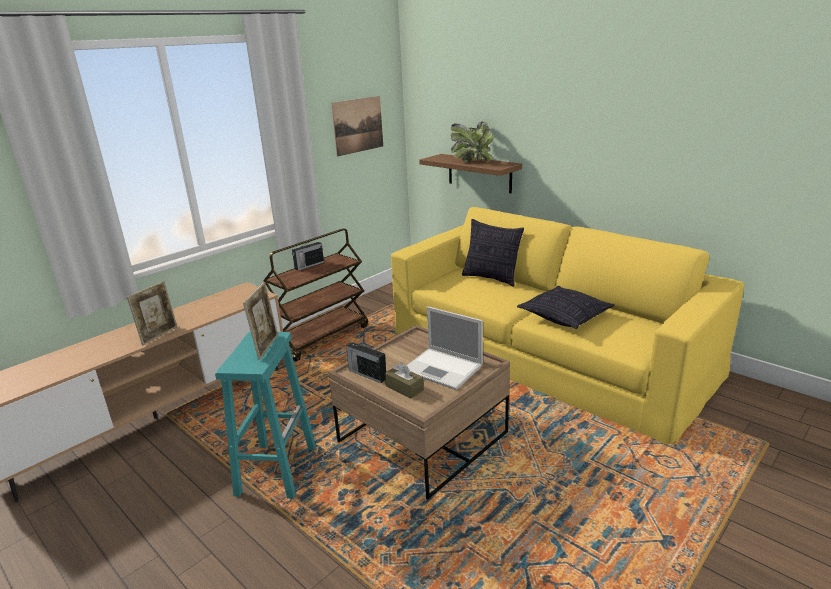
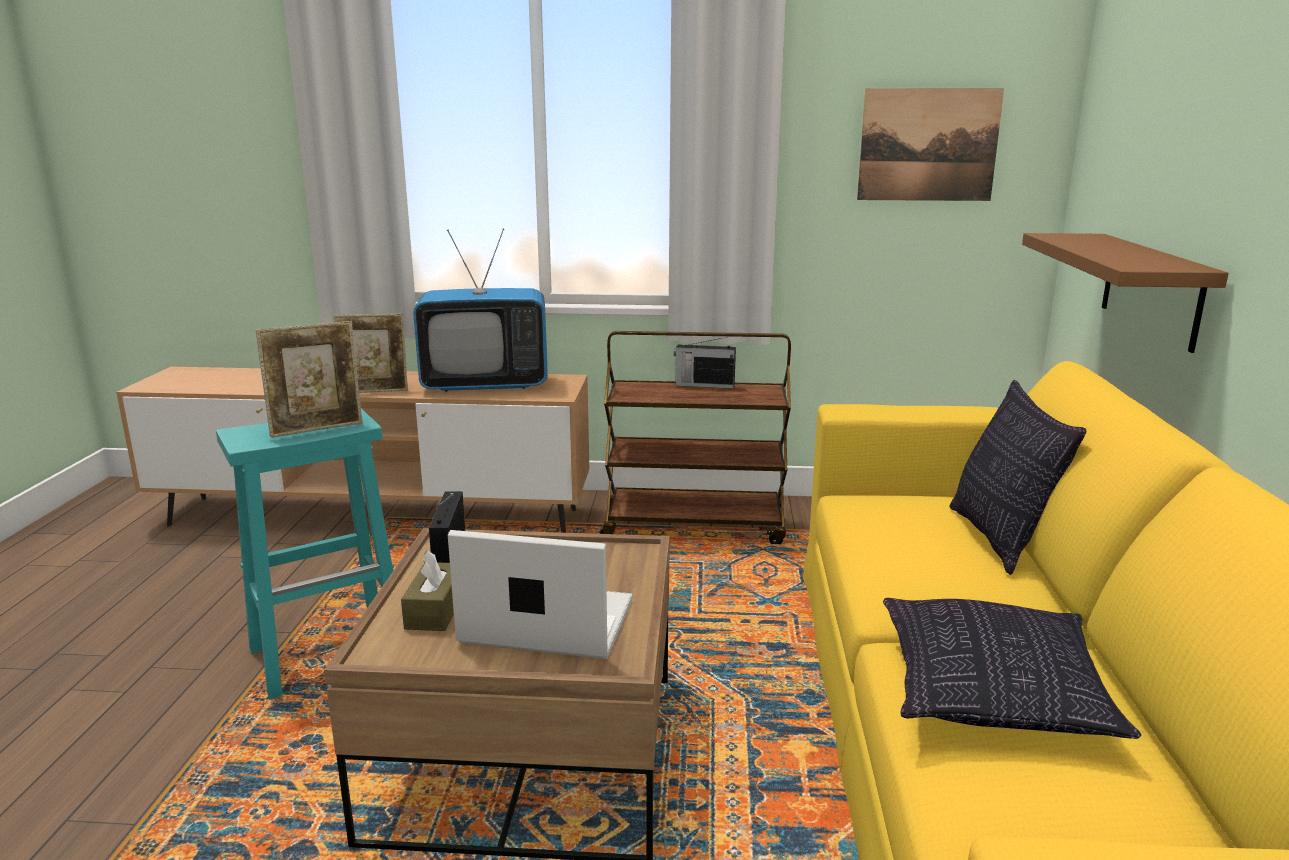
camera: 50 degrees right, 5 degrees down
(211, 306) = (486, 384): none -> television
(443, 369) = (544, 622): laptop -> laptop turned 105 degrees clockwise
(472, 161) = (1114, 251): potted plant -> none

